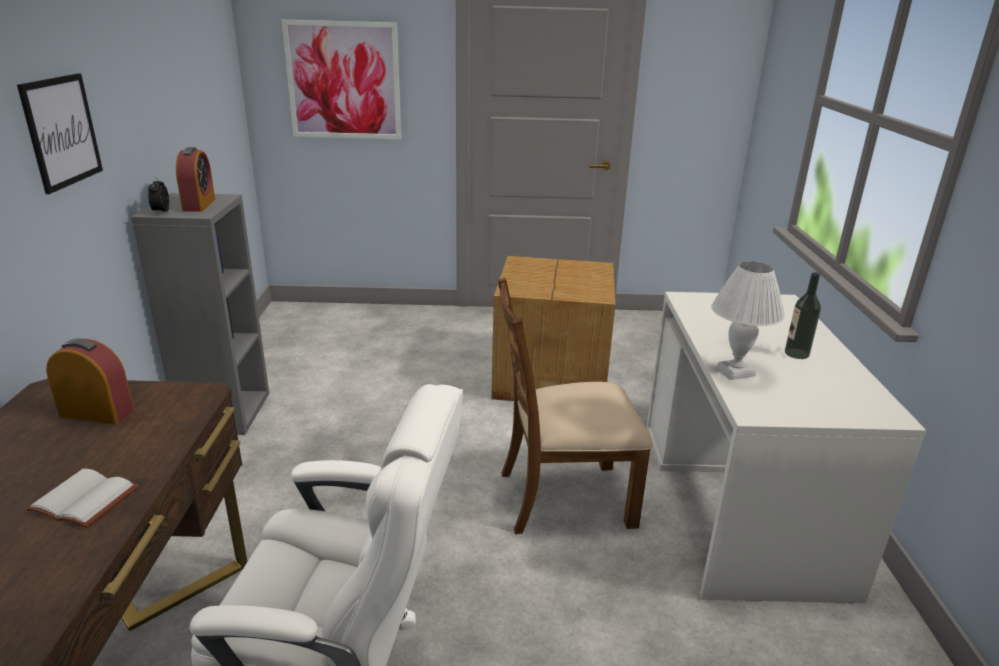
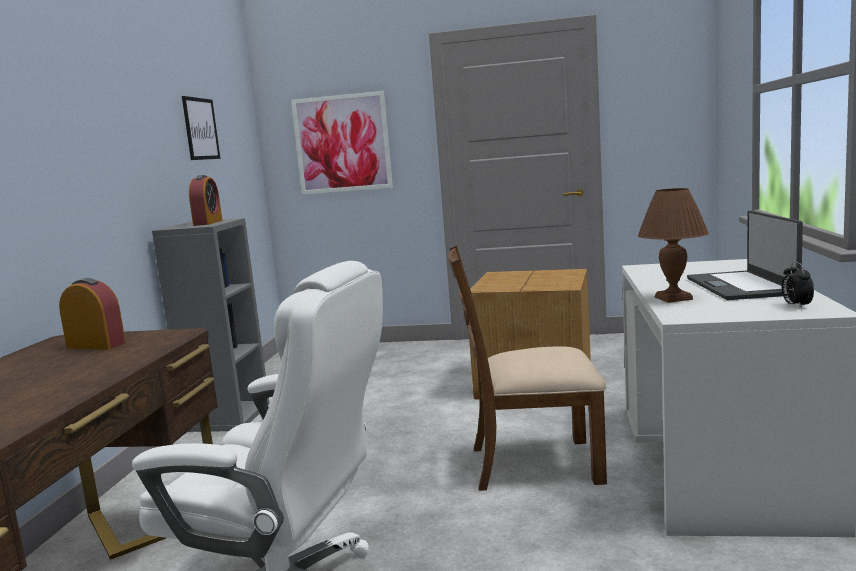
camera: 10 degrees right, 15 degrees down
(62, 131) = (99, 151): picture -> picture (201, 129)
(87, 499) = (70, 380): white book -> none
(161, 212) = (176, 227): alarm clock -> alarm clock (796, 306)
(736, 371) = (674, 298): white table lamp -> brown table lamp
(796, 353) = (741, 286): bottle -> laptop

